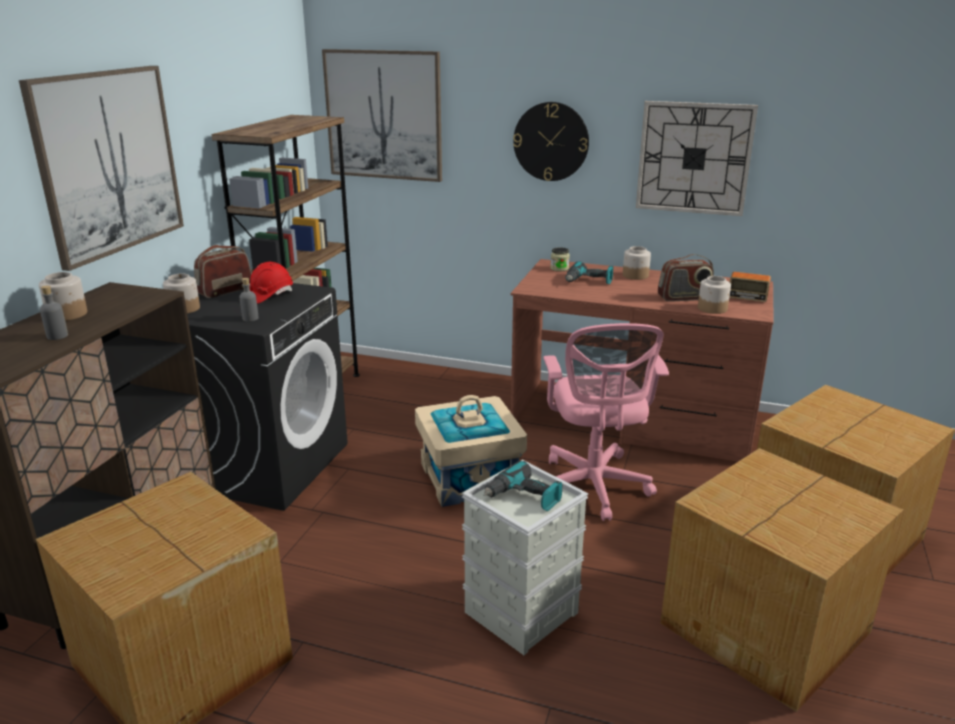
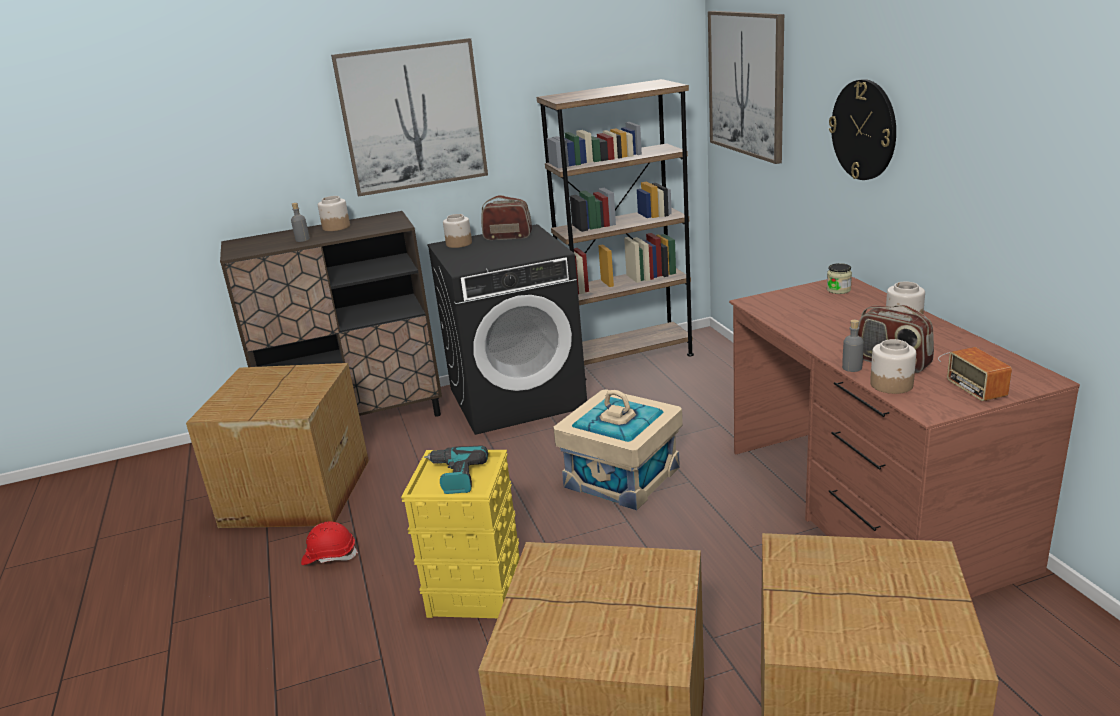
camera: 55 degrees right, 0 degrees up
(250, 318) = (473, 262): grey bottle -> grey bottle (852, 367)
(269, 296) = (522, 248): red hard hat -> red hard hat (329, 556)
(521, 611) = (476, 590): grey storage box -> yellow storage box
(588, 281) = (832, 312): power drill -> none
(594, 488) = (702, 542): pink office chair -> none
(694, 158) = (998, 173): wall clock -> none

